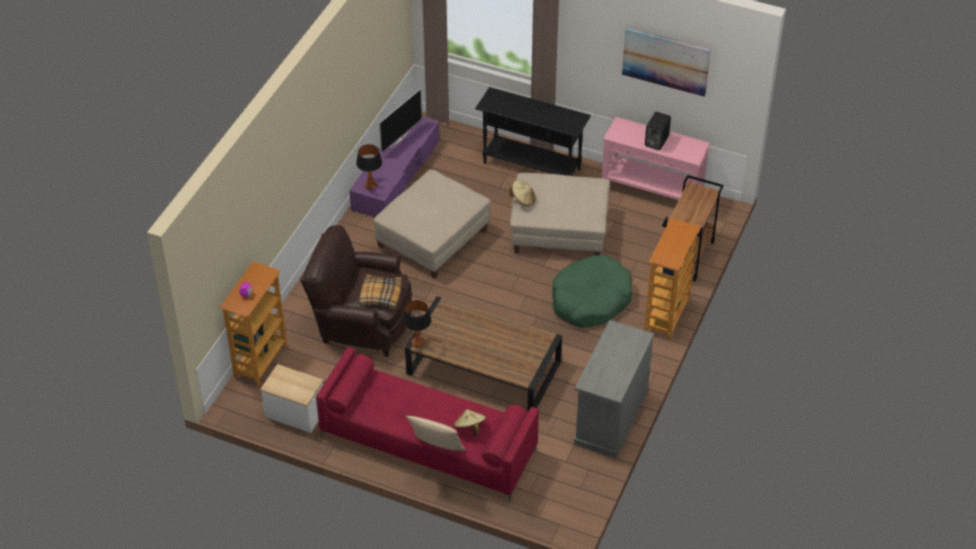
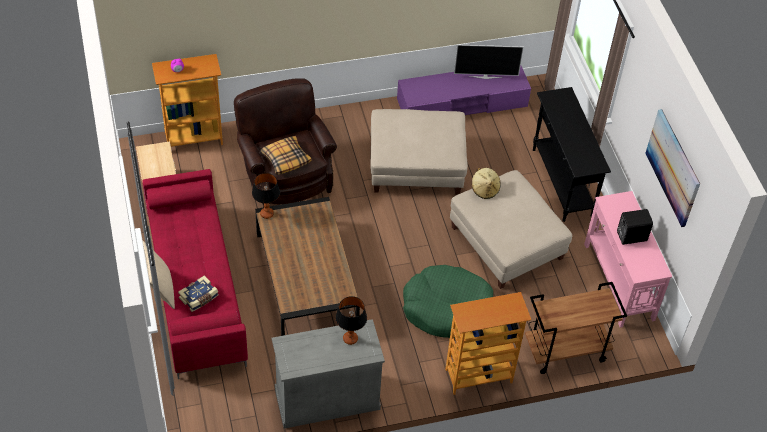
camera: 50 degrees right, 5 degrees up
(370, 185) = (416, 89): table lamp -> table lamp (350, 339)
(469, 428) = (199, 298): beige hat -> book

